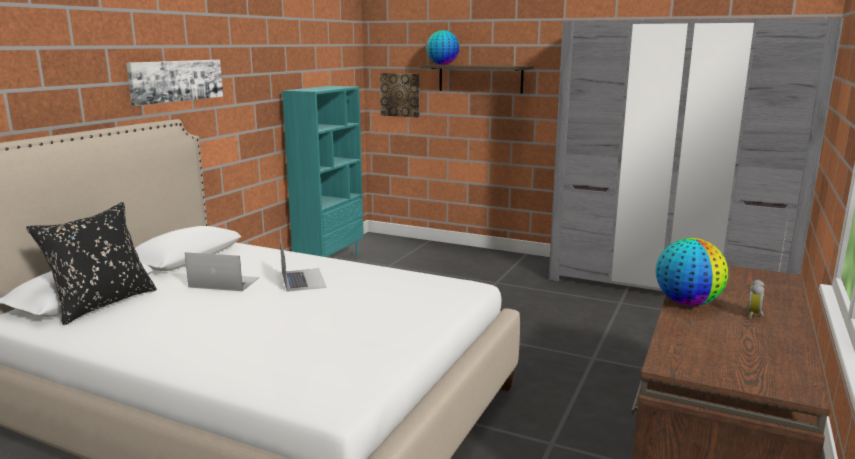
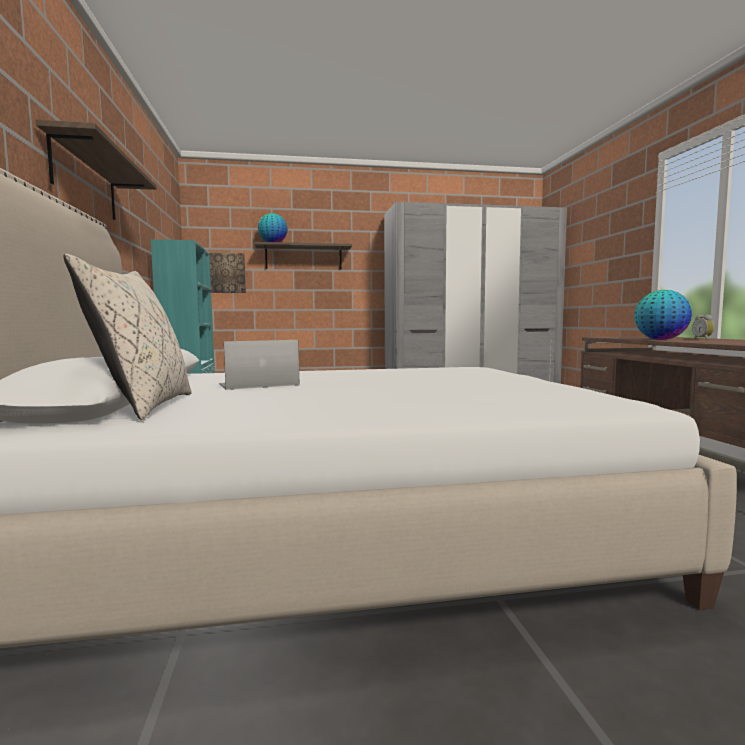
camera: 35 degrees left, 10 degrees down
(102, 304) = (143, 406): black pillow -> beige pillow
(176, 80) = (85, 181): picture -> shelf
(303, 279) = (337, 376): laptop -> none

